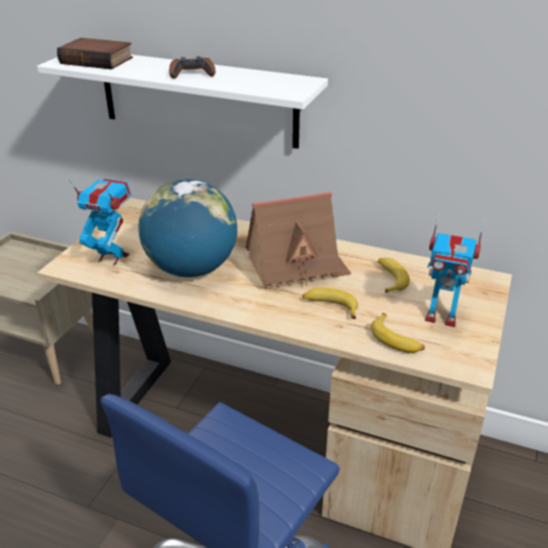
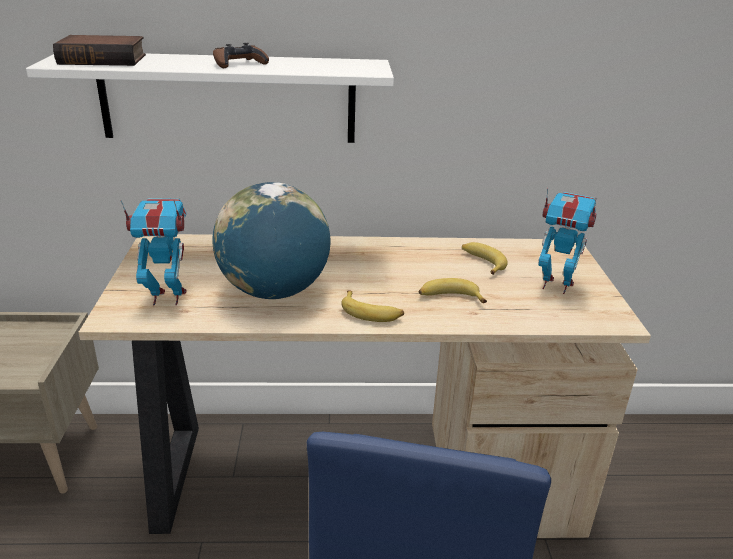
camera: 25 degrees left, 5 degrees down
(296, 266) = (384, 268): toy house -> none
(396, 339) = (536, 313): banana -> banana (371, 313)
(441, 316) = (556, 285): toy robot -> toy robot turned 150 degrees counterclockwise

